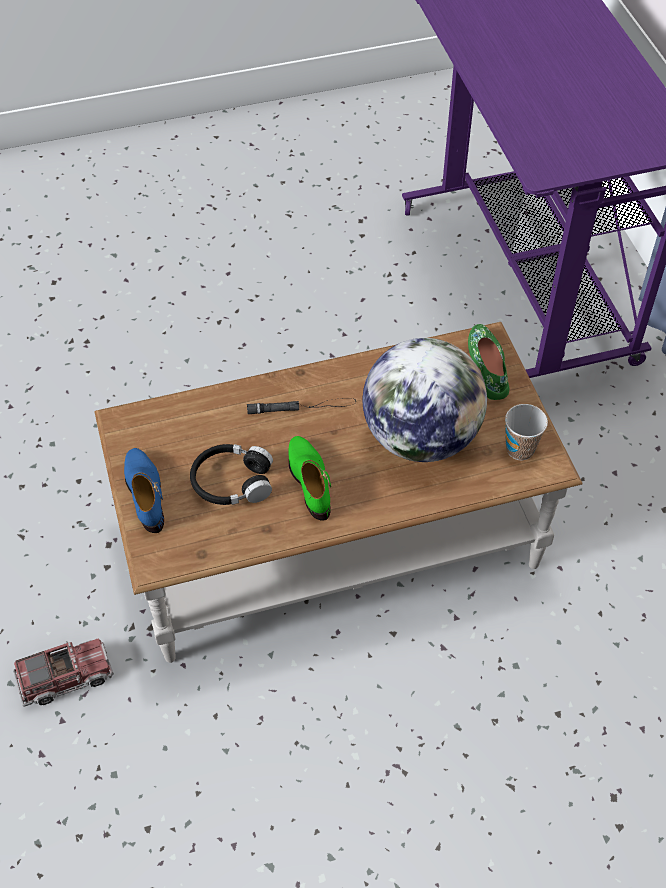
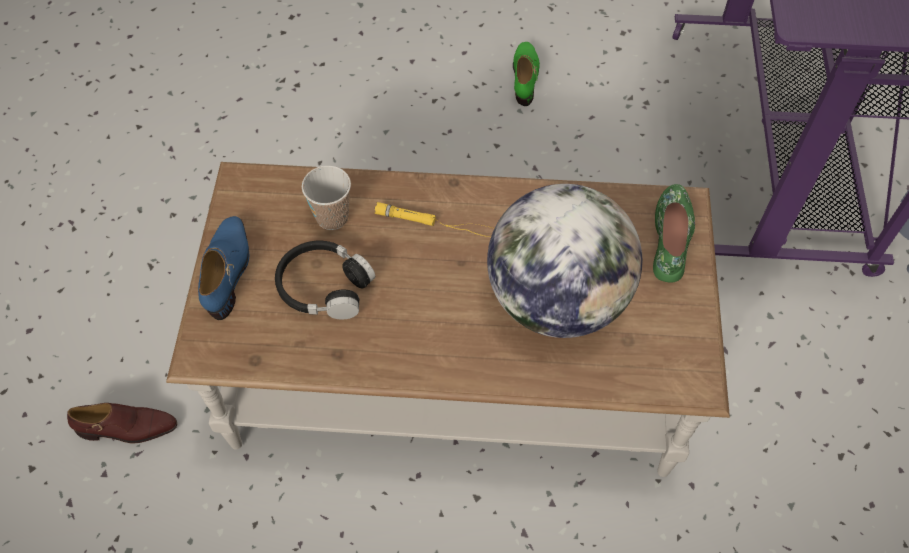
camera: 20 degrees right, 5 degrees up
(65, 677) = (127, 429): toy truck -> brown shoe
(301, 407) = (438, 223): black flashlight -> yellow flashlight
(310, 481) = (409, 312): green shoe -> green shoe (525, 77)
(520, 449) = (668, 351): cup -> cup (332, 217)

